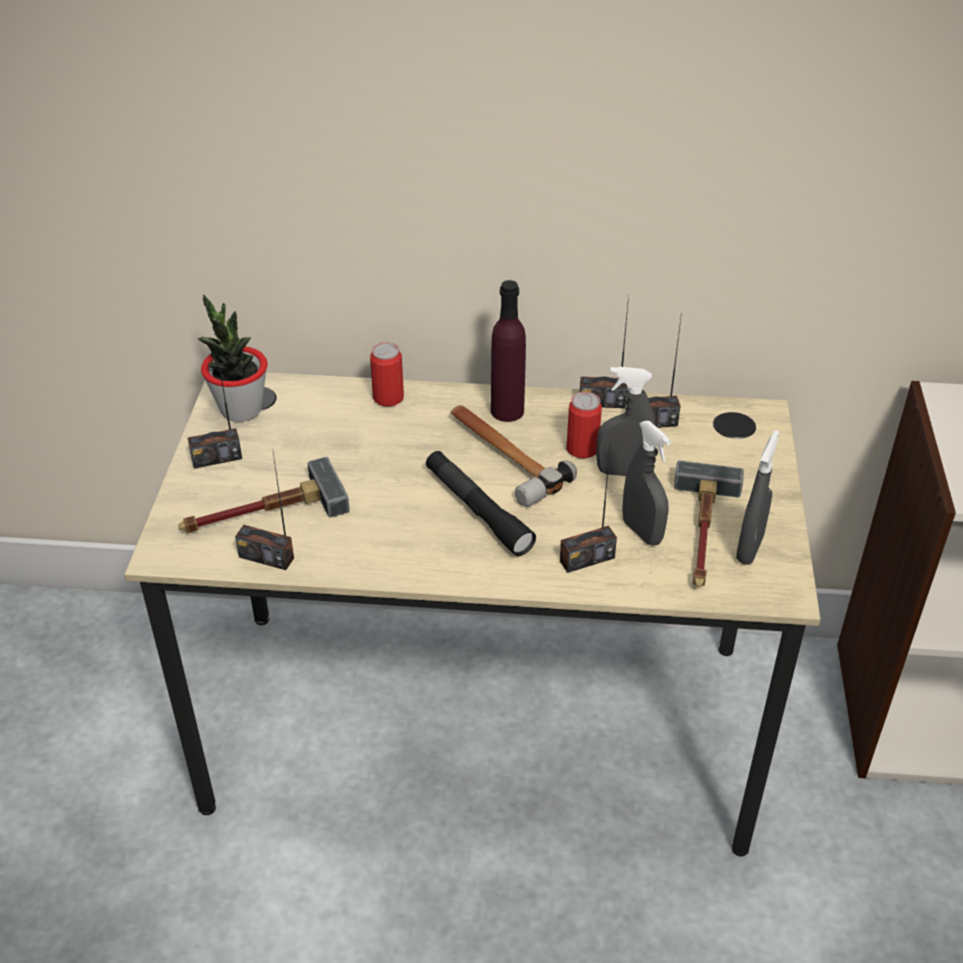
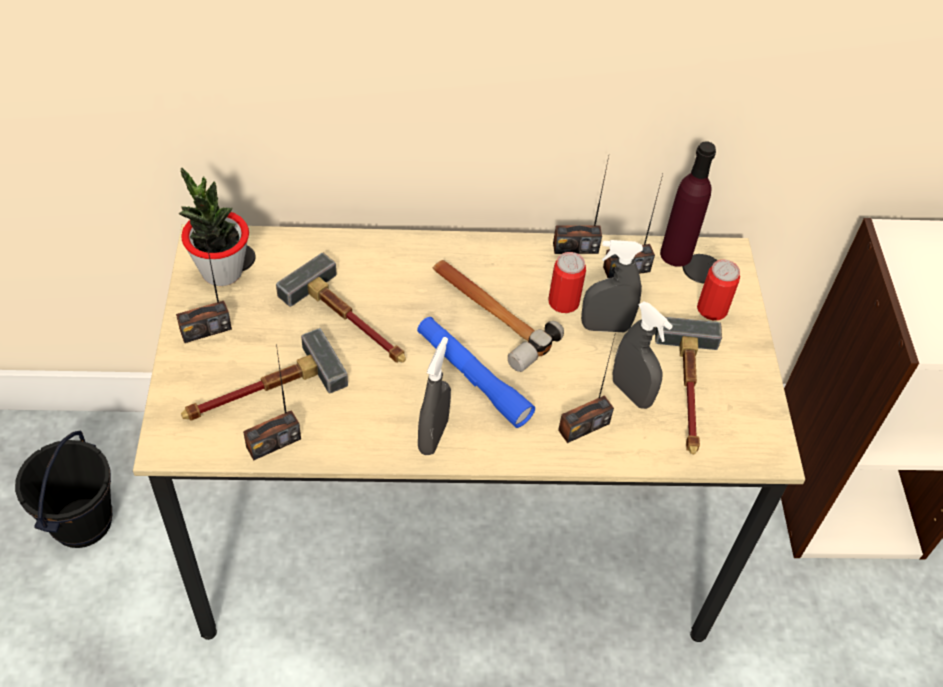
camera: 10 degrees left, 10 degrees up
(93, 694) = (81, 522): none -> black bucket
(266, 557) = (273, 442): radio -> radio turned 45 degrees counterclockwise
(361, 457) = (350, 322): none -> hammer
(388, 398) = (367, 251): can -> can (712, 309)
(477, 510) = (472, 377): black flashlight -> blue flashlight
(507, 411) = (486, 262): purple bottle -> purple bottle (676, 254)
(749, 549) = (733, 406): grey spray bottle -> grey spray bottle (433, 436)

